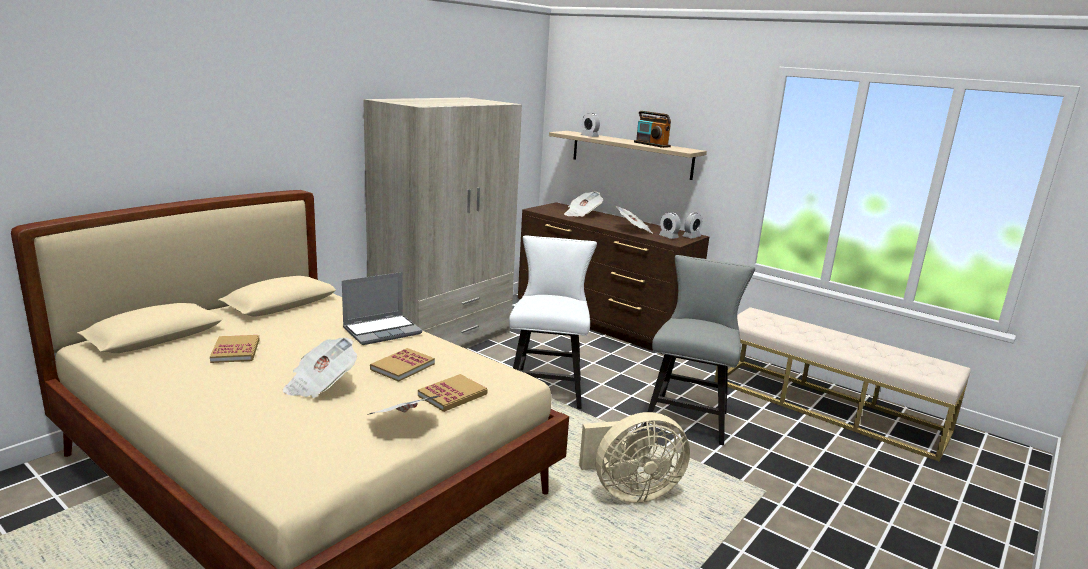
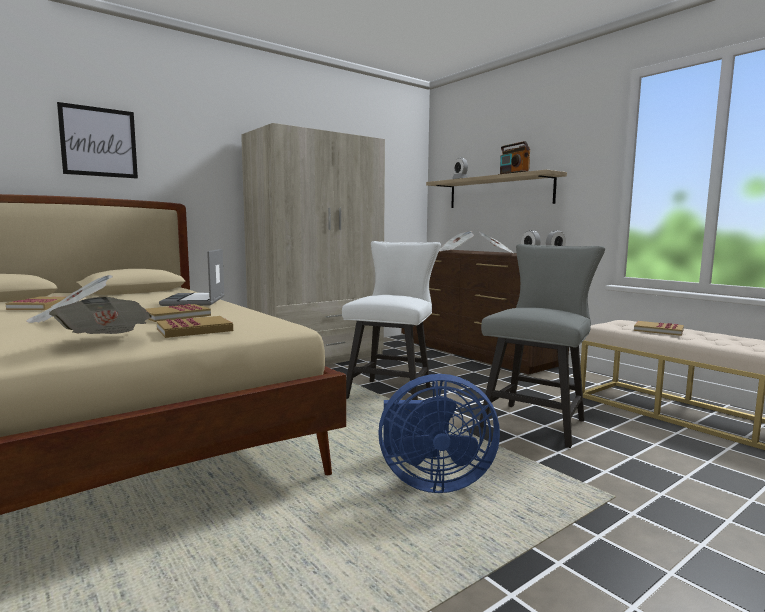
camera: 15 degrees right, 10 degrees down
(220, 130) = (99, 142): none -> picture
(382, 331) = (195, 301): laptop -> laptop turned 105 degrees clockwise
(630, 491) = (431, 482): beige fan -> blue fan
(787, 328) = (658, 330): none -> book

